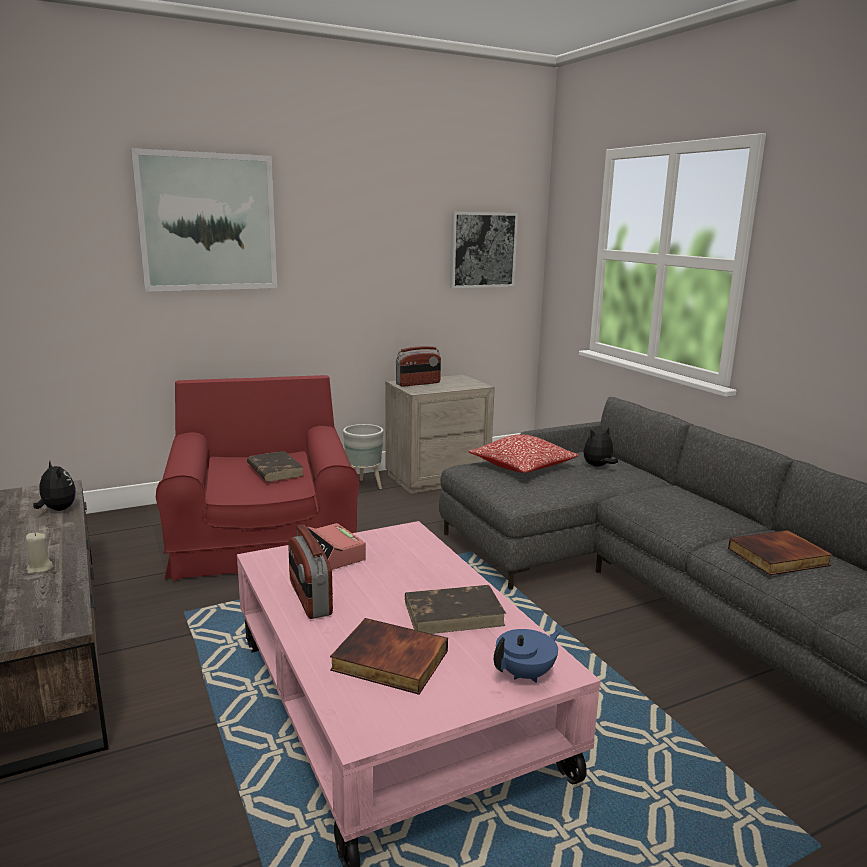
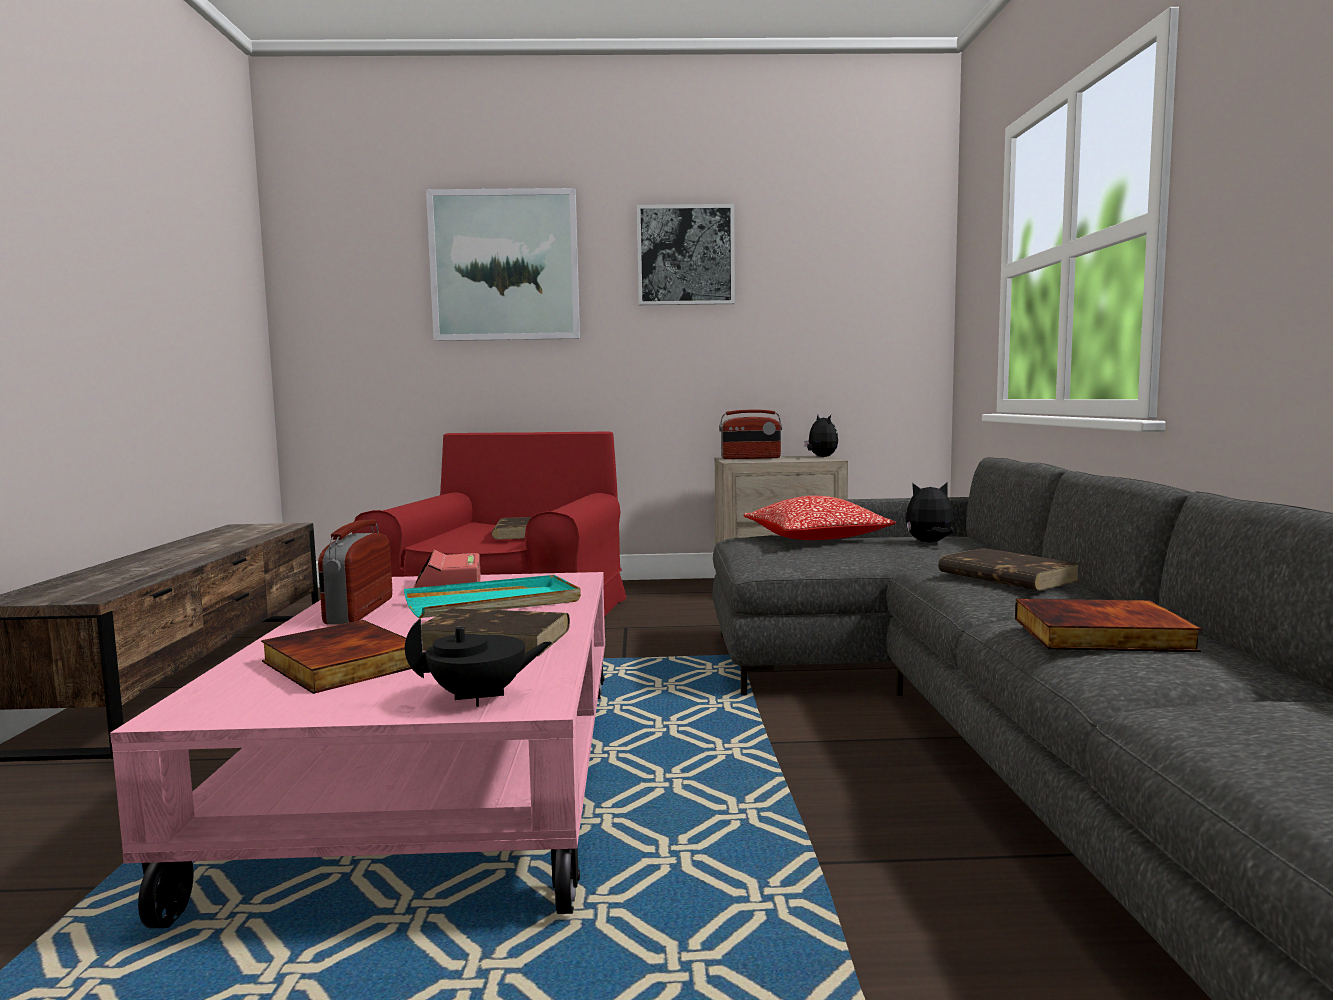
camera: 25 degrees right, 10 degrees down
(40, 568) = (155, 565): beige candle -> none
(57, 510) = (251, 536): plush toy -> plush toy (821, 457)
(364, 486) = (676, 588): grey planter -> none
(395, 572) = (494, 603): none -> turquoise tray
(482, 250) = (855, 292): picture -> picture (685, 255)
(526, 674) = (480, 697): blue teapot -> black teapot
(680, 503) = (1005, 576): none -> brown book

